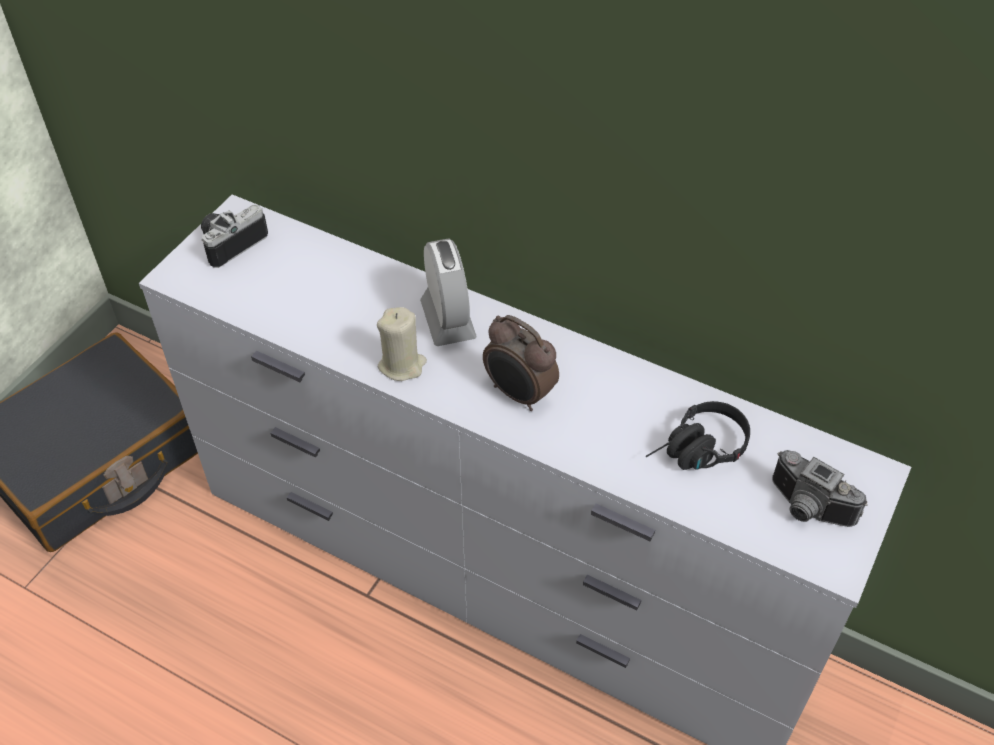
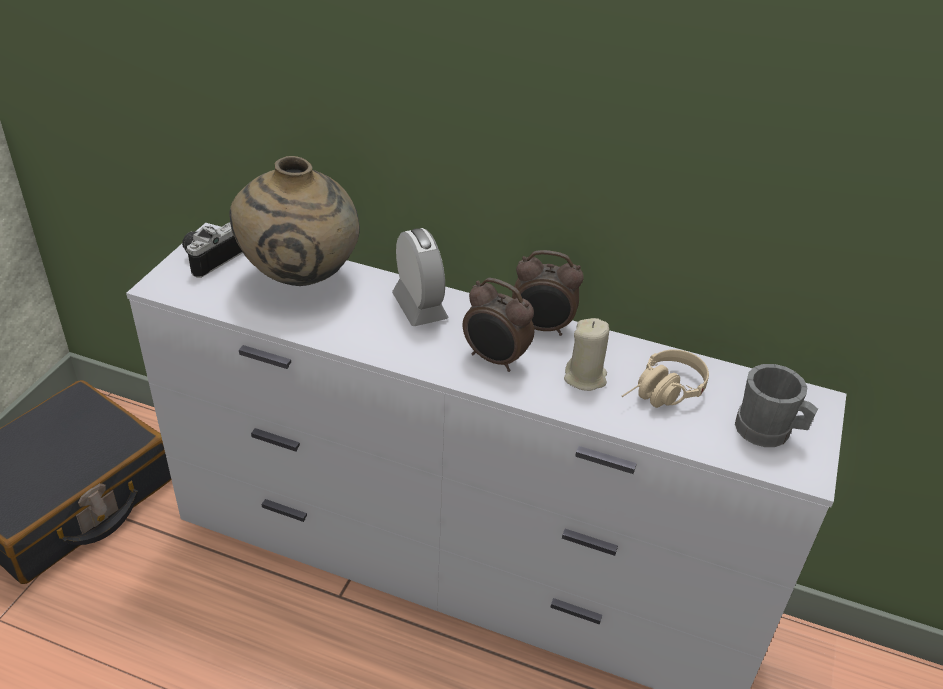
camera: 10 degrees left, 10 degrees down
(324, 275) = (301, 279): none -> beige vase
(402, 365) = (384, 343): beige candle -> beige candle (585, 377)
(579, 357) = (542, 328): none -> alarm clock
(696, 453) = (662, 394): black headphones -> beige headphones
(806, 509) = (768, 431): camera -> grey mug

